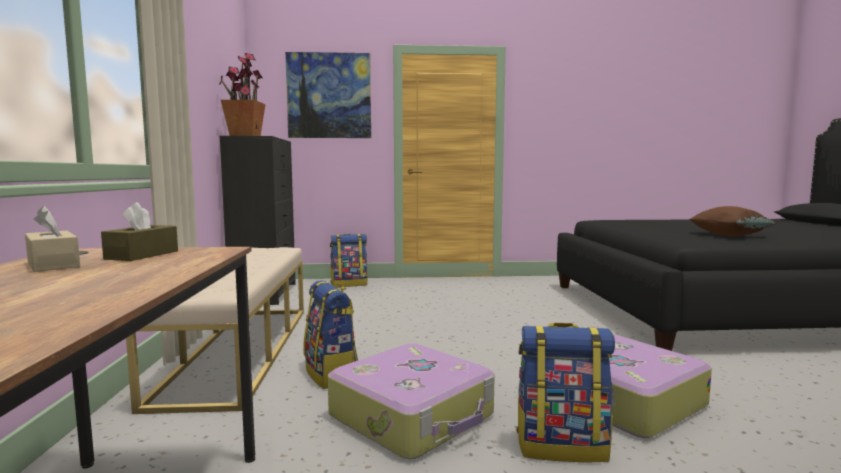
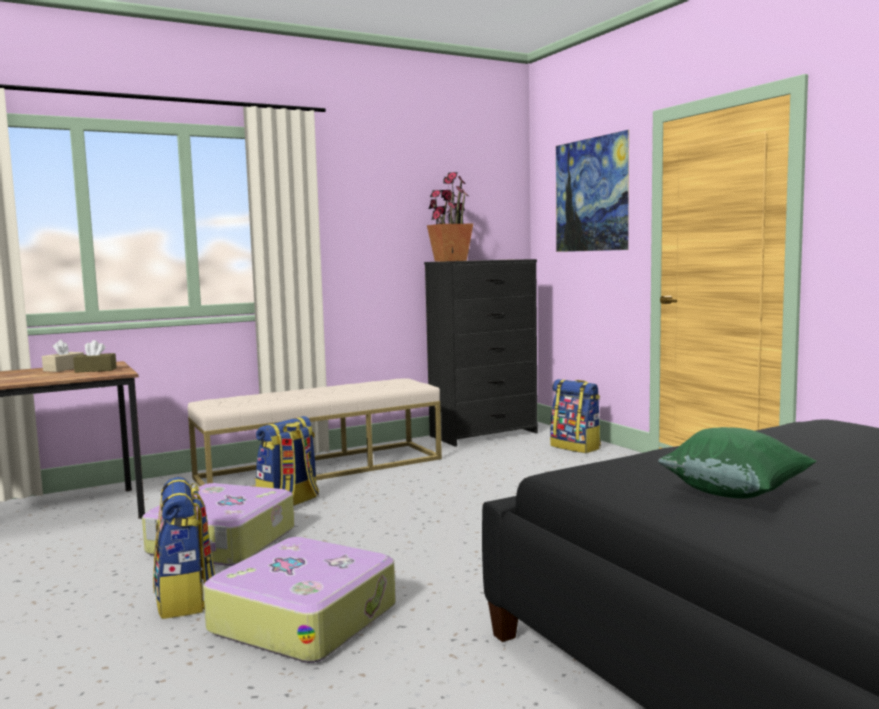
camera: 65 degrees right, 0 degrees up
(729, 235) = (735, 494): brown pillow -> green pillow

